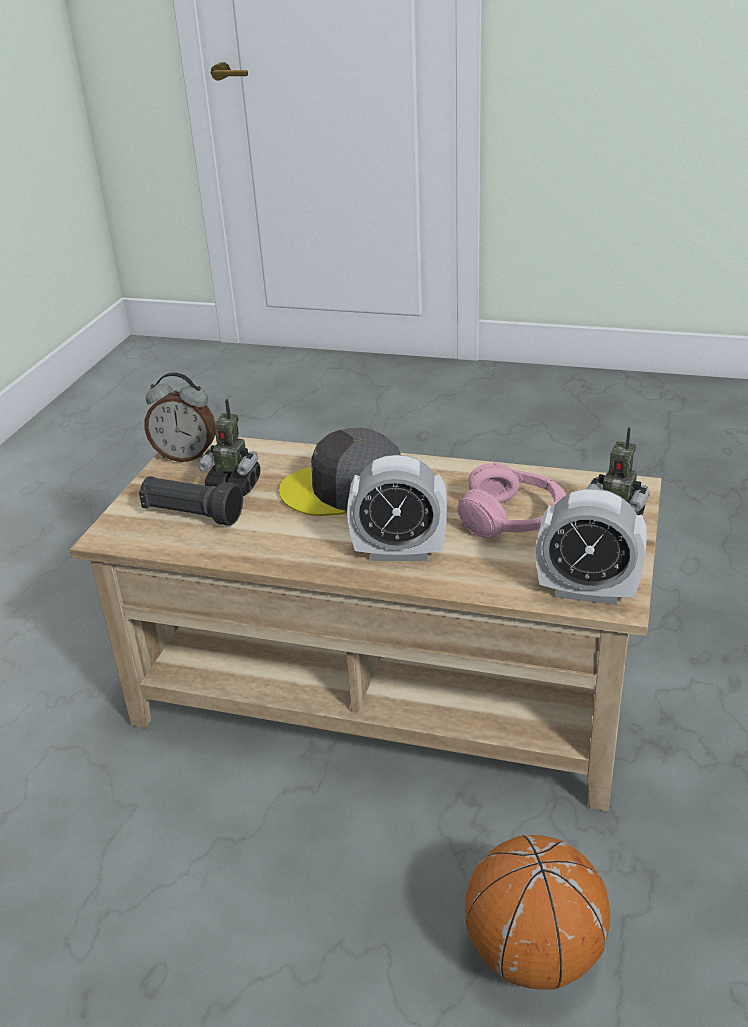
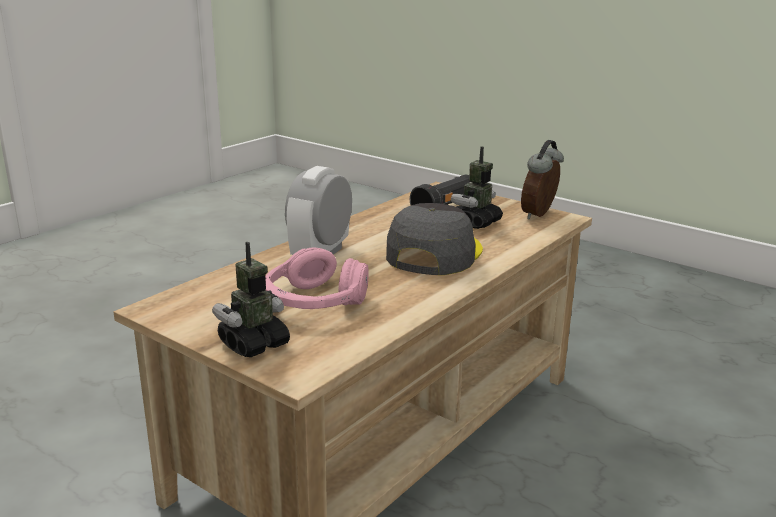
camera: 110 degrees right, 10 degrees down
(534, 954) = (103, 427): basketball -> none
(587, 591) = (181, 301): alarm clock -> none

